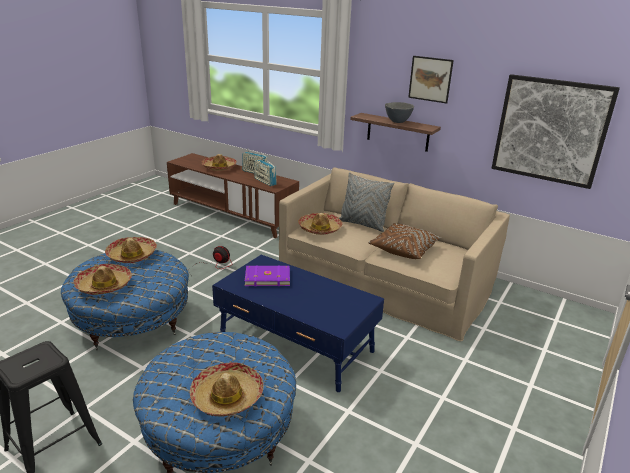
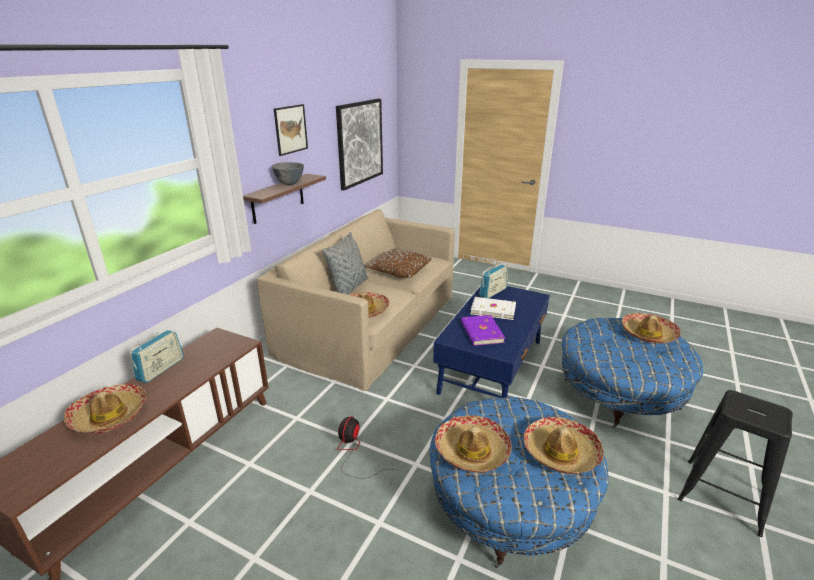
camera: 95 degrees left, 0 degrees up
(265, 182) = (212, 354): radio -> radio (493, 292)
(310, 291) = (493, 309): none -> white book

